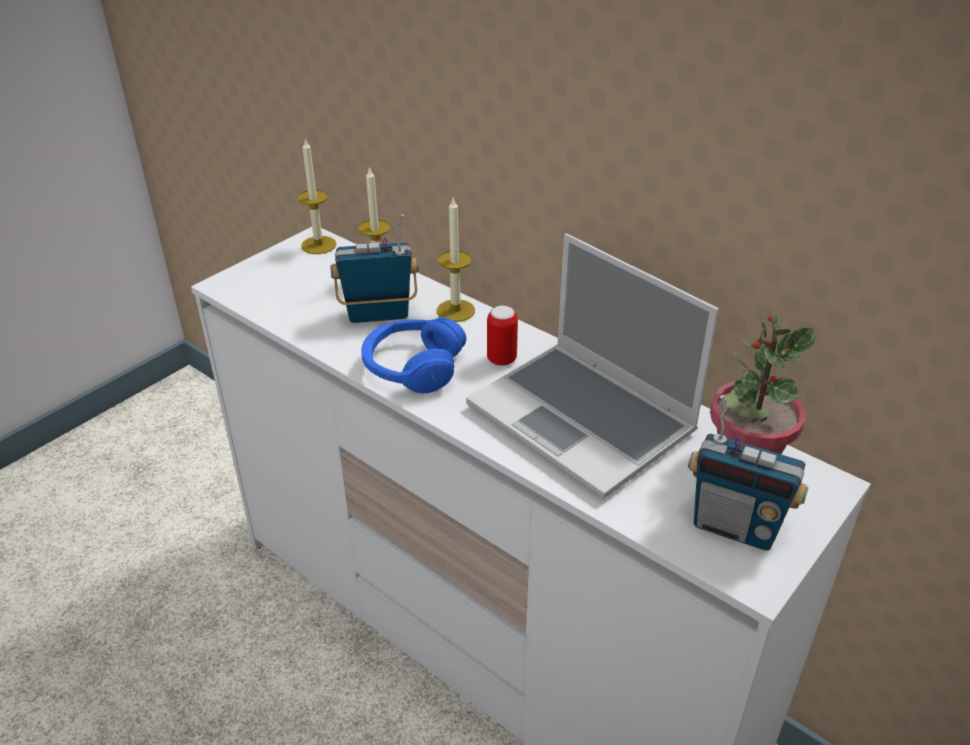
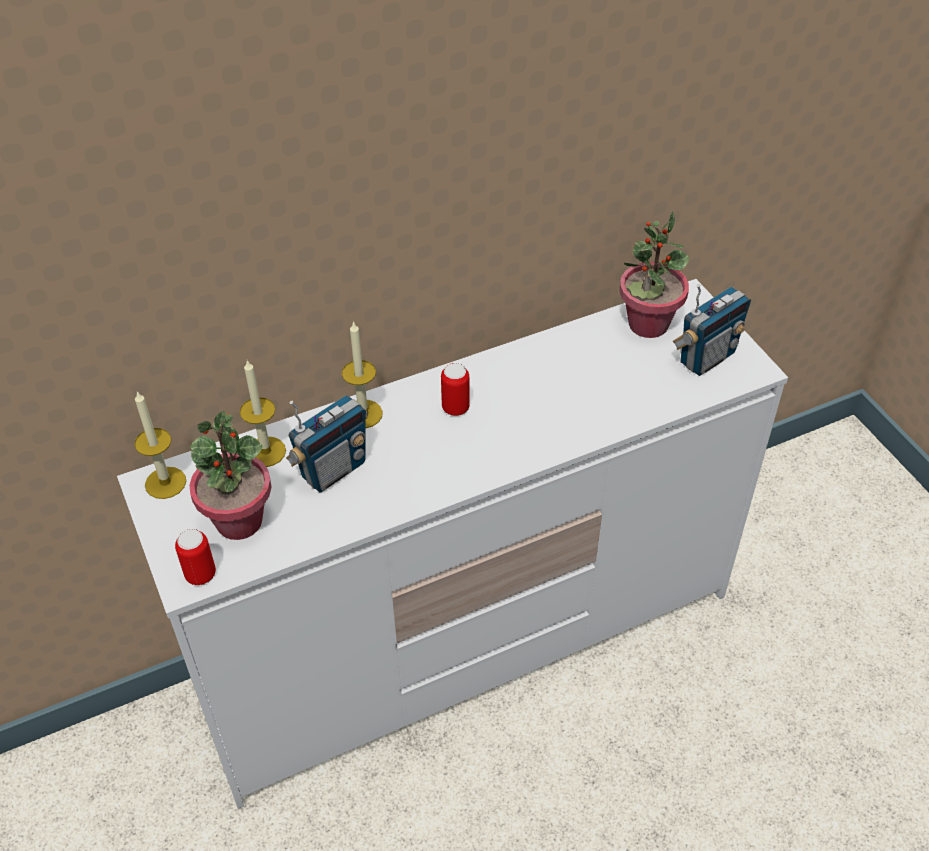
camera: 65 degrees left, 10 degrees up
(233, 288) = (200, 575): none -> can
(297, 288) = (239, 521): none -> potted plant
(378, 315) = (333, 470): radio -> radio turned 150 degrees counterclockwise
(412, 367) = (430, 469): blue headphones -> none
(584, 420) = (561, 388): laptop -> none

